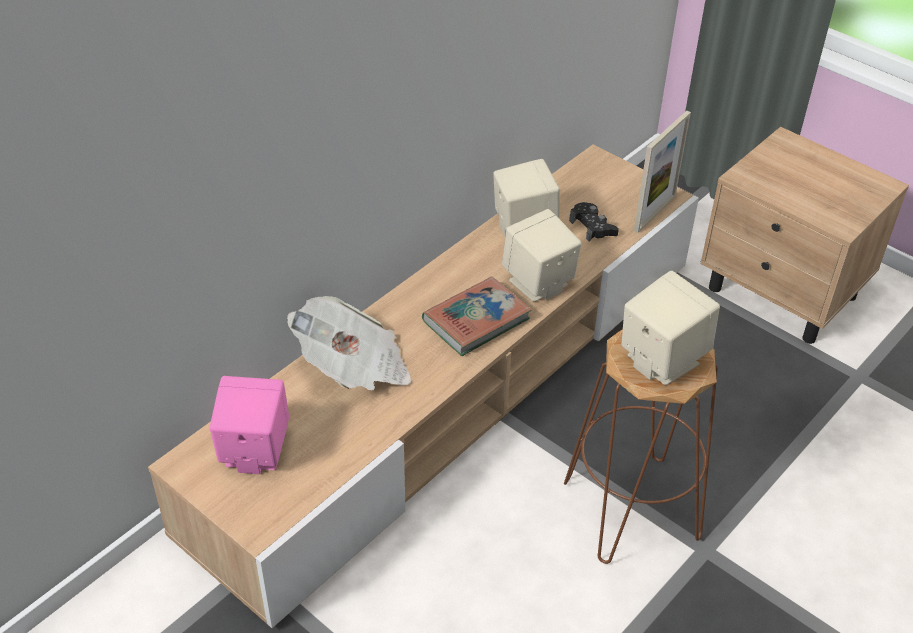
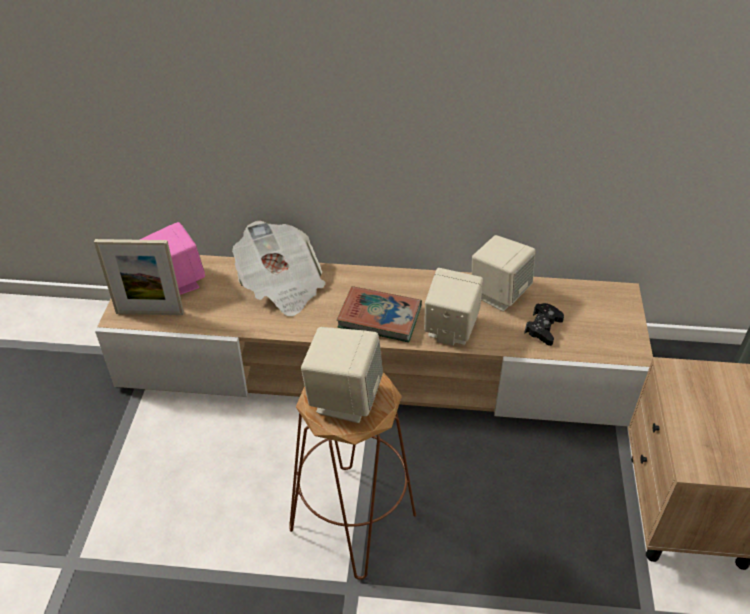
camera: 55 degrees right, 0 degrees up
(654, 213) = (602, 354): picture frame -> picture frame (150, 313)

